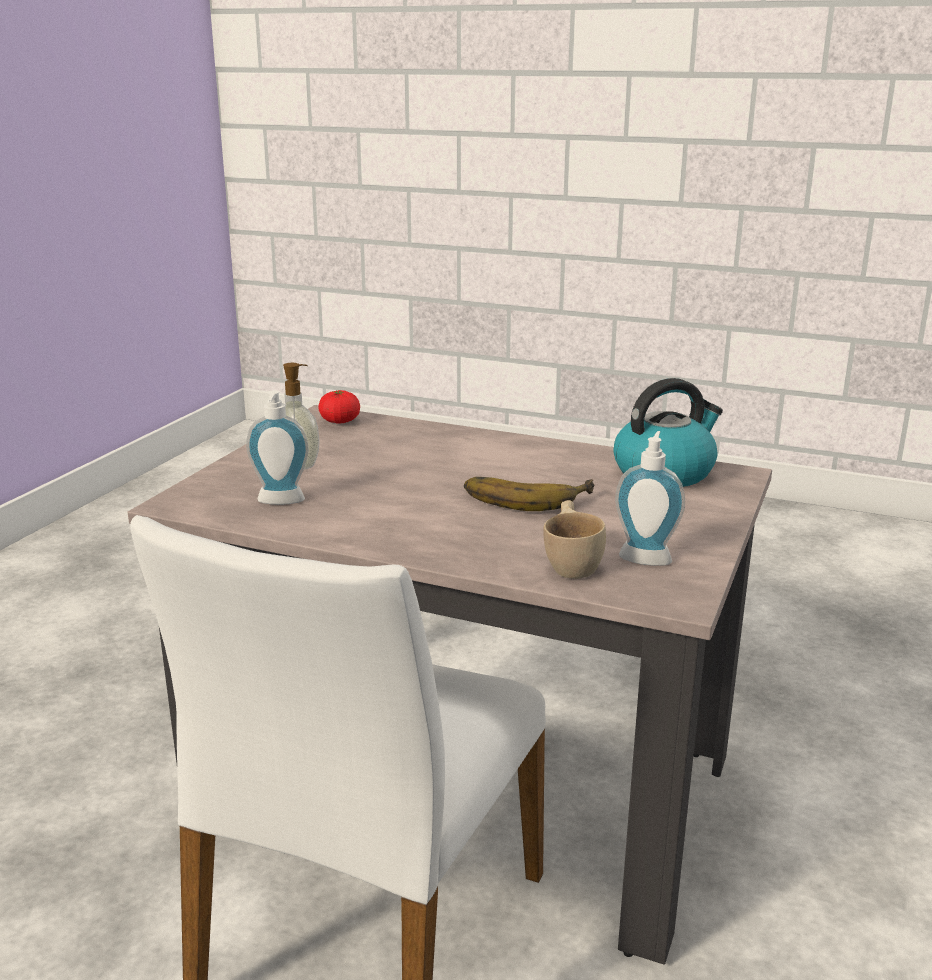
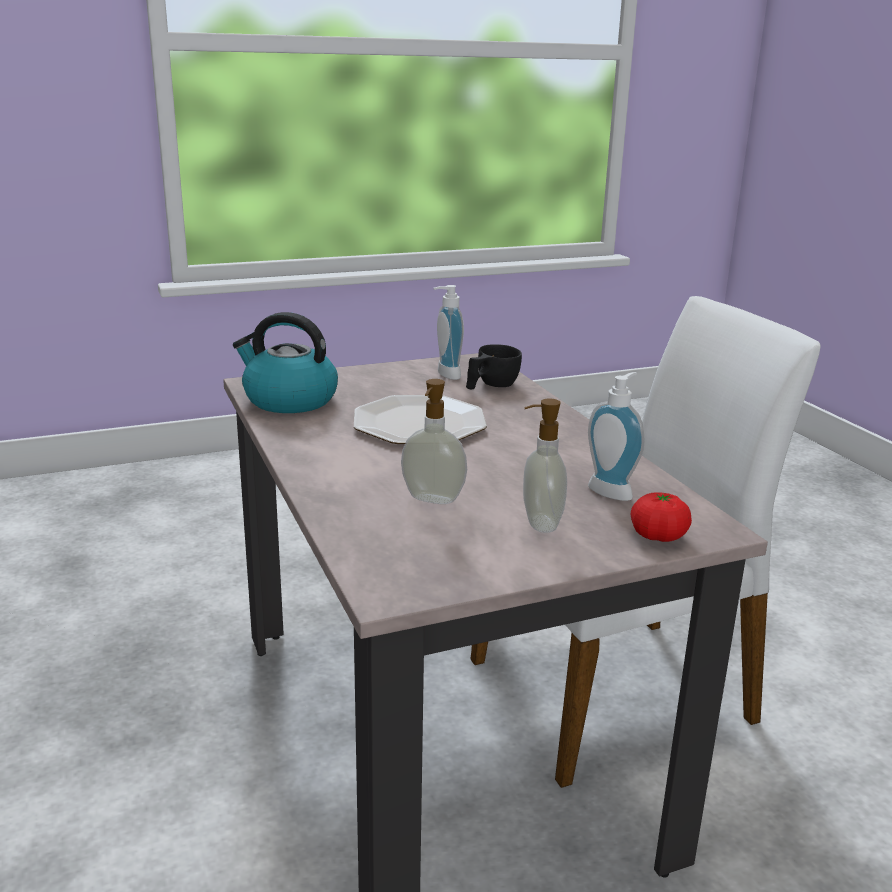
camera: 135 degrees left, 0 degrees up
(340, 421) = (394, 568): tomato -> tomato (658, 536)
(390, 452) = (432, 499): none -> soap dispenser
(526, 496) = (420, 423): banana -> plate
(573, 563) = (490, 385): beige cup -> black cup

